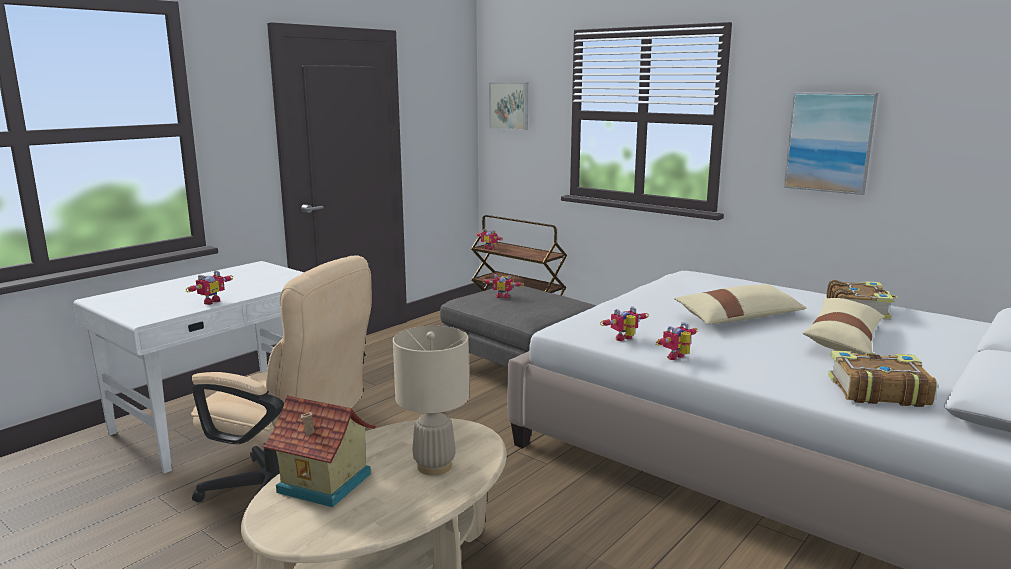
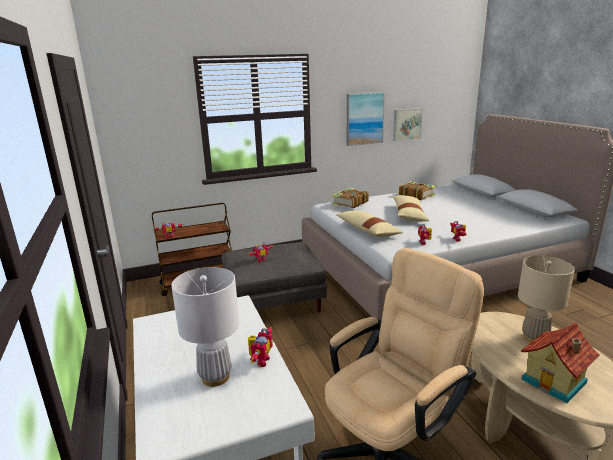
camera: 60 degrees left, 5 degrees up
(182, 295) = (215, 377): none -> white table lamp
(210, 301) = (260, 361): toy robot -> toy robot turned 45 degrees clockwise
(510, 105) = (135, 119): picture -> picture (406, 124)
(843, 339) = (452, 208): beige pillow -> beige pillow (367, 231)
(876, 391) = (513, 220): book -> book (350, 203)

